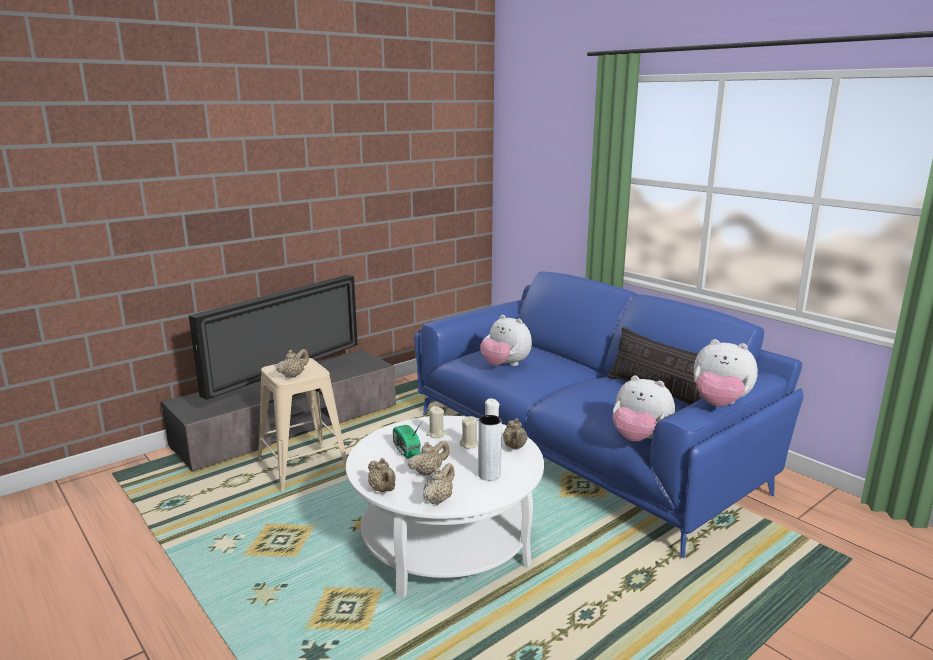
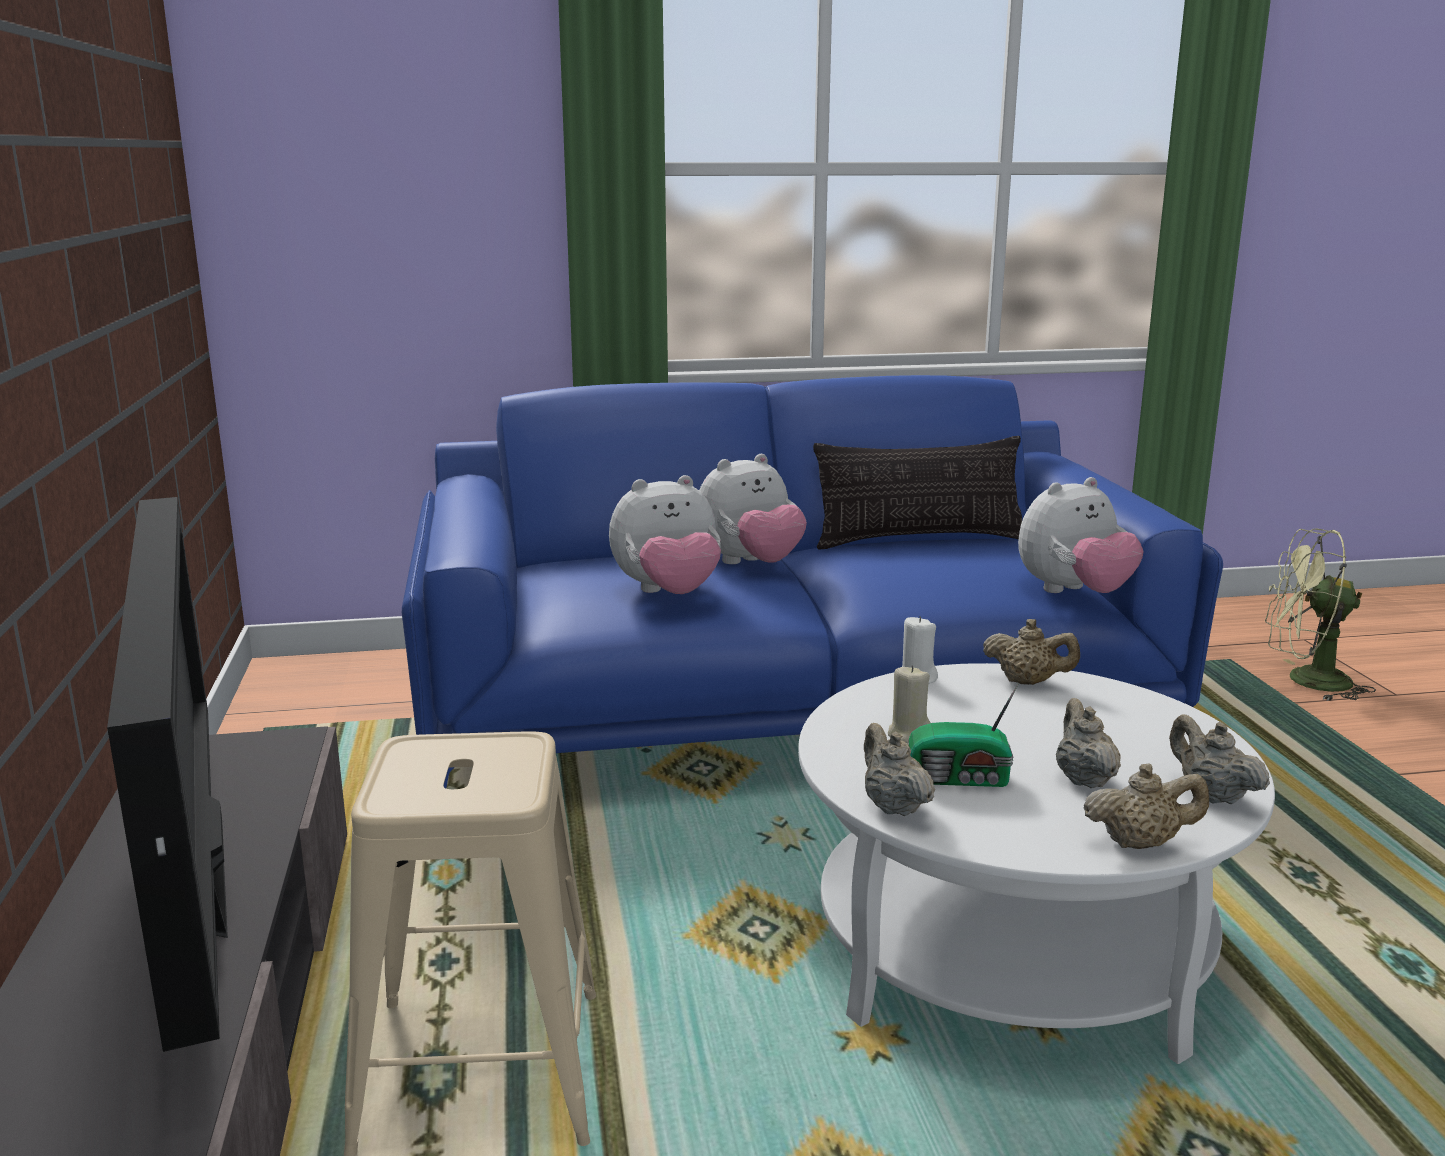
camera: 60 degrees left, 0 degrees up
(293, 375) = (506, 779): beige teapot -> beige teapot (893, 806)
(469, 444) = (984, 715): beige candle -> none
(489, 475) = (1130, 728): grey vase -> none
(719, 404) = (1130, 492): plush toy -> plush toy (750, 564)
(867, 594) = (1305, 681): none -> green fan

